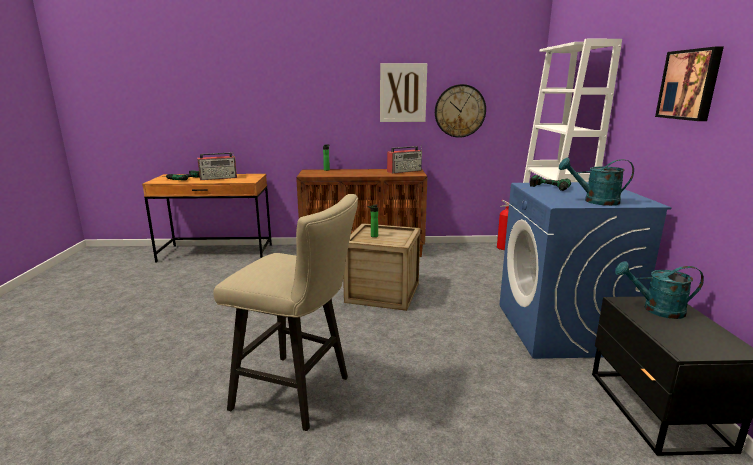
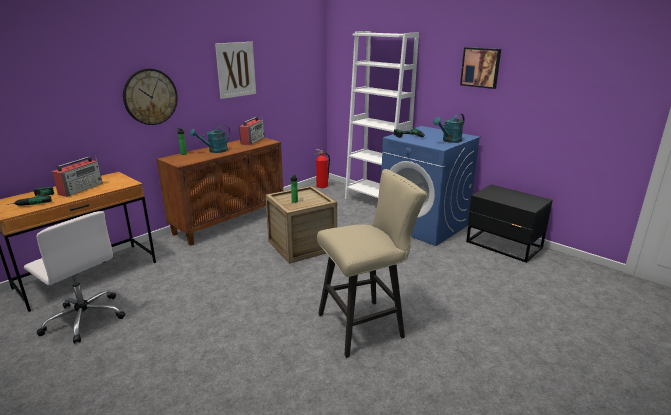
camera: 45 degrees left, 5 degrees up
(165, 279) = (84, 318): none -> white office chair
(460, 111) = (278, 81): wall clock -> wall clock (150, 97)
(656, 309) = (496, 193): turquoise watering can -> turquoise watering can (214, 151)

